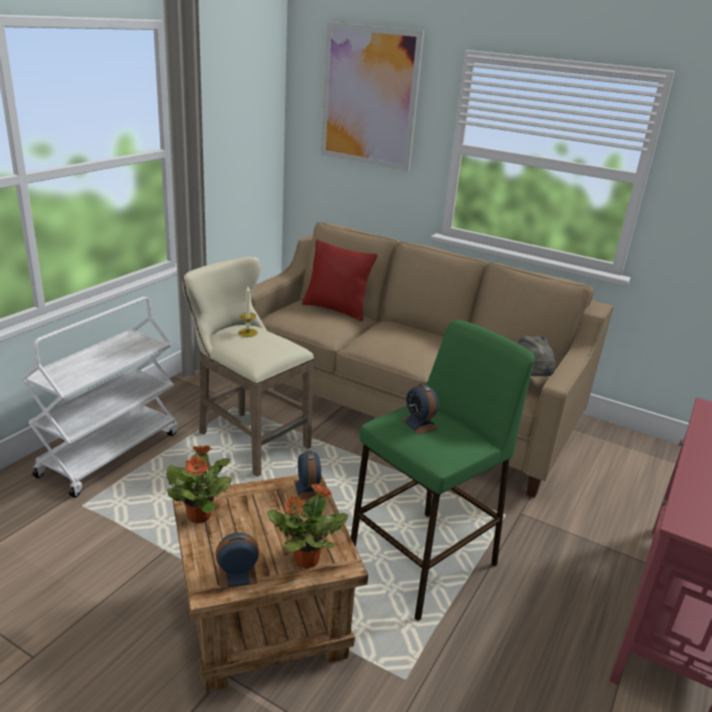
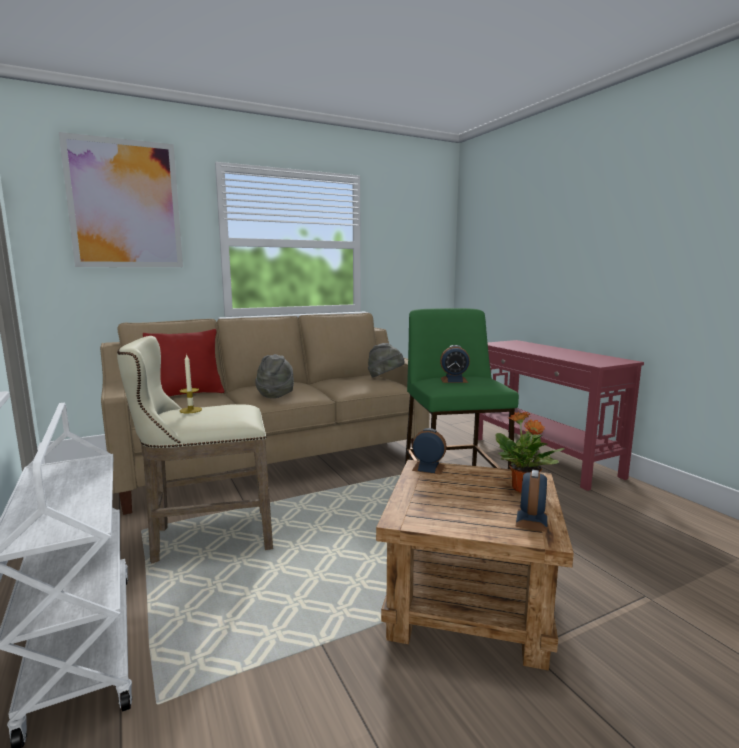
camera: 55 degrees left, 15 degrees down
(199, 515) = (428, 519): potted plant -> none
(383, 345) = (276, 394): none -> grey hat

